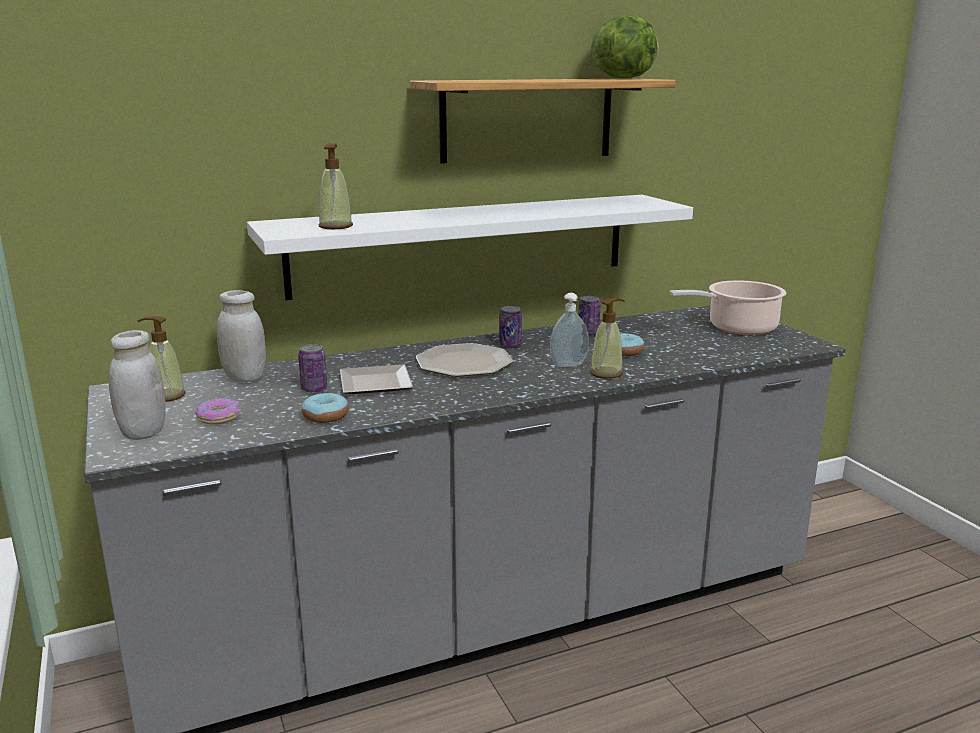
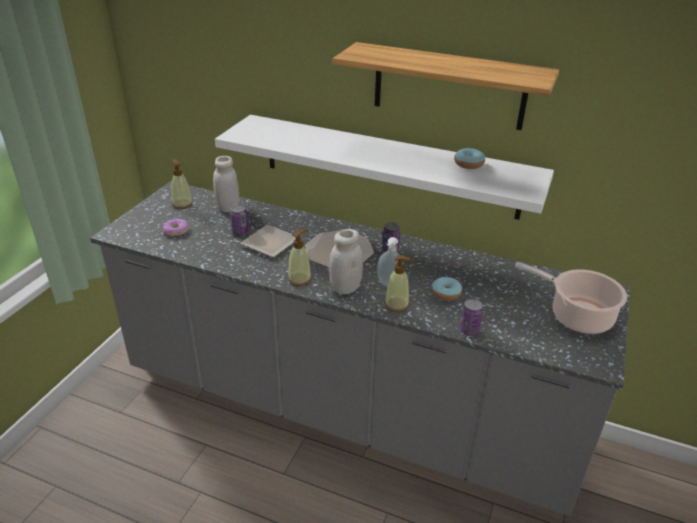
camera: 45 degrees right, 15 degrees up
(143, 432) = (139, 224): white jar -> white jar (345, 287)
(325, 416) = (212, 255): donut -> donut (468, 164)
(336, 226) = (271, 137): soap dispenser -> soap dispenser (299, 279)
(588, 333) = (457, 264): can -> can (469, 330)
(623, 78) = (526, 72): lettuce -> none

